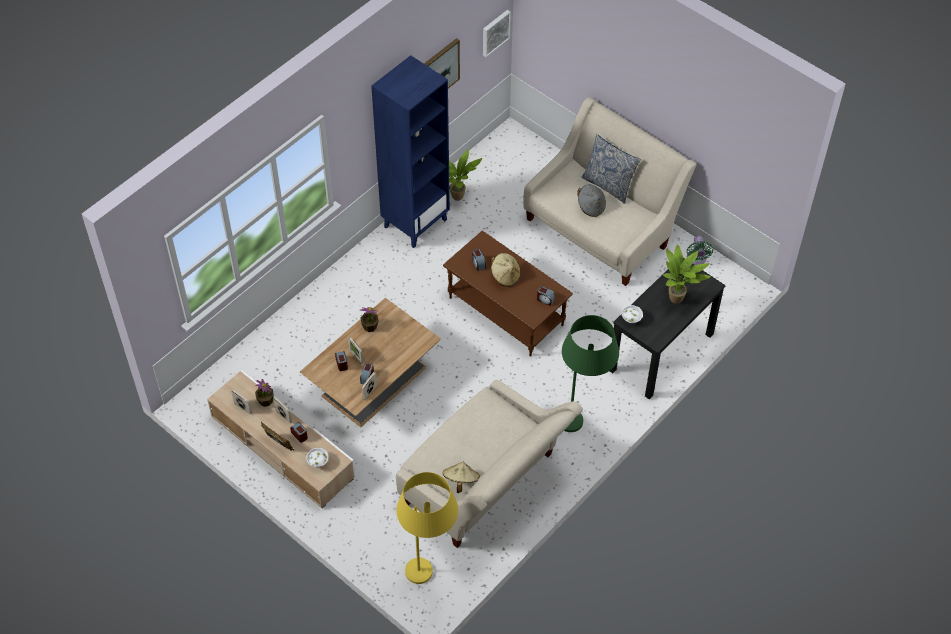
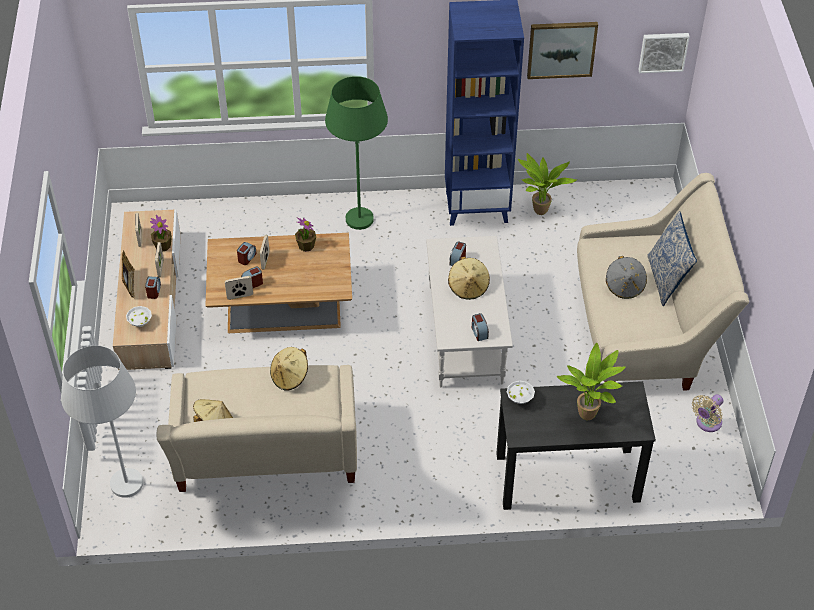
camera: 45 degrees right, 5 degrees down
(430, 580) = (126, 499): yellow floor lamp -> white floor lamp
(469, 416) = (290, 377): none -> beige hat
(507, 311) = (466, 334): brown coffee table -> white coffee table
(581, 429) = (407, 484): green floor lamp -> green floor lamp (360, 231)
(696, 260) = (707, 423): green fan -> beige fan

